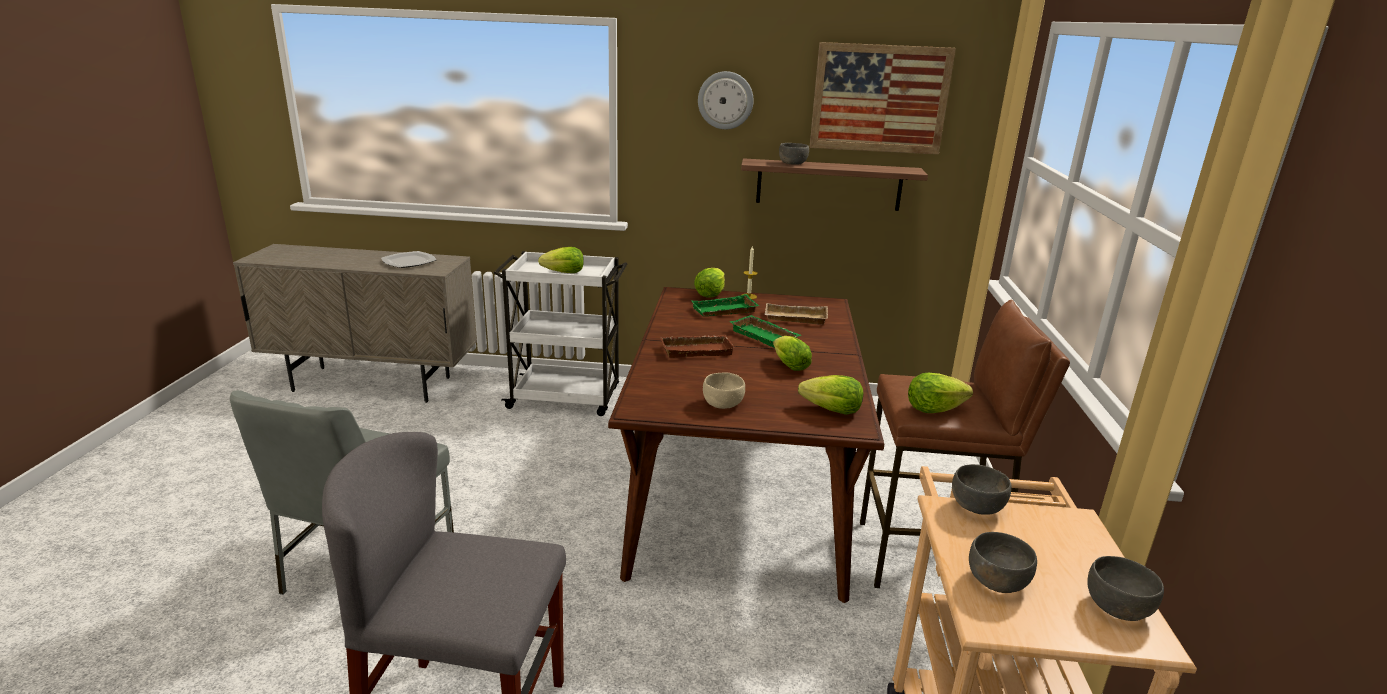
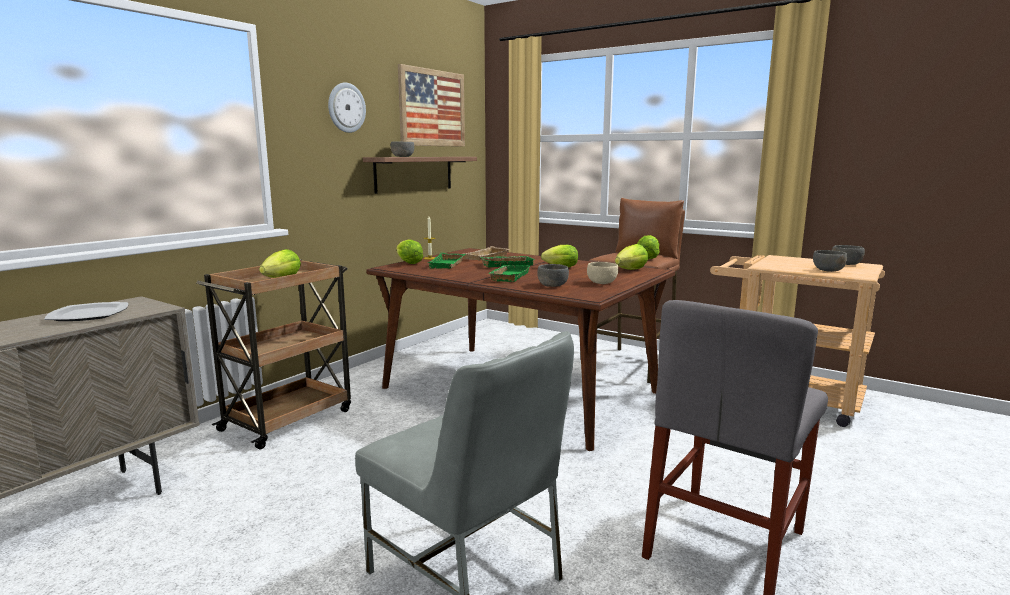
camera: 60 degrees left, 10 degrees down
(566, 398) = (289, 419): white cart -> brown cart
(697, 350) = (508, 276): brown tray -> green tray
(977, 506) = (764, 262): grey bowl -> grey bowl (553, 285)

